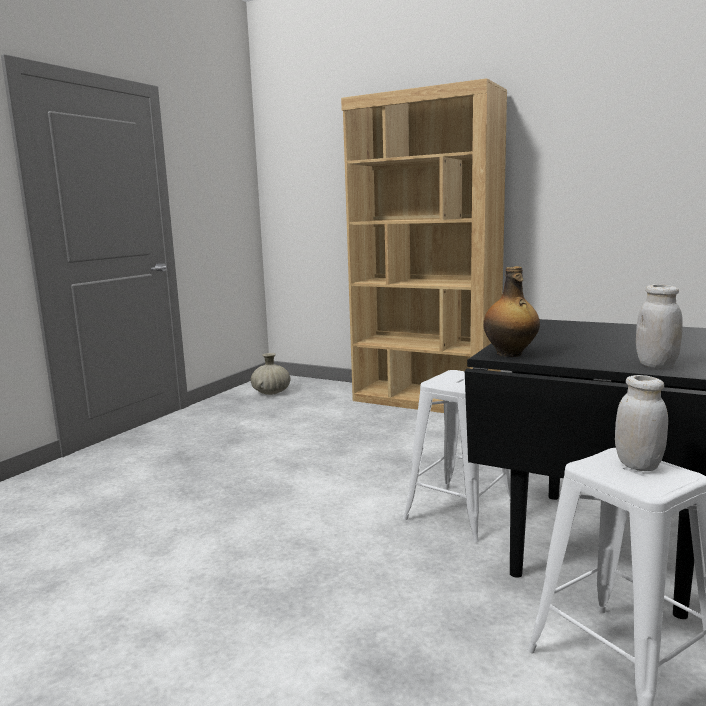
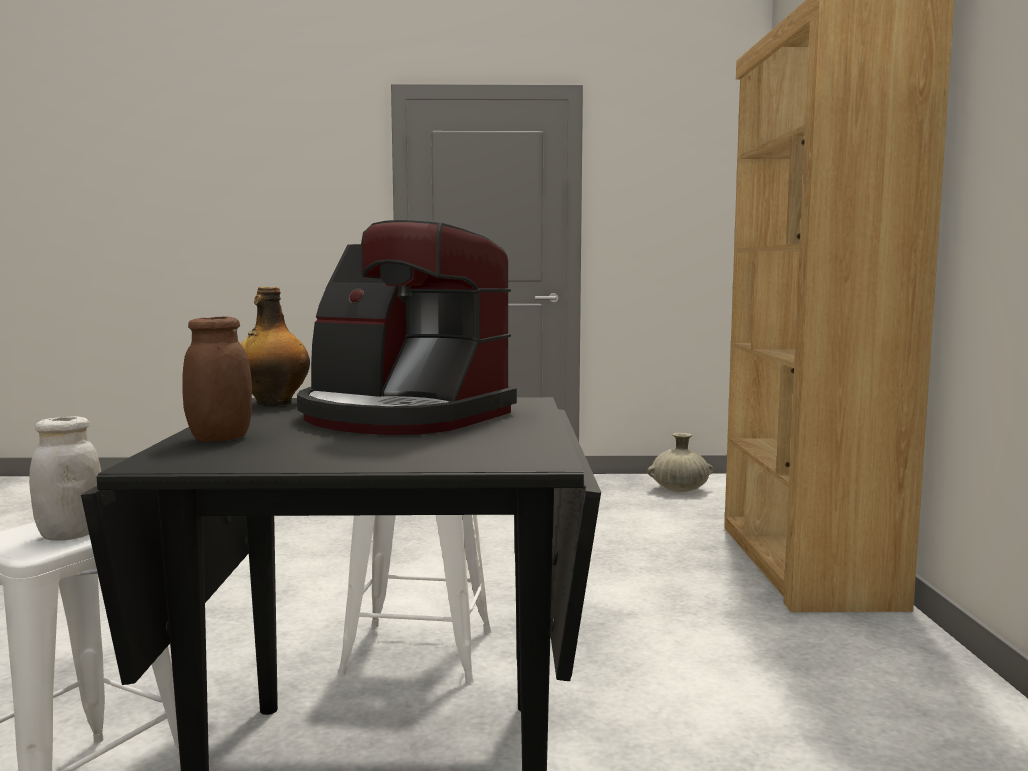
camera: 60 degrees right, 5 degrees down
(587, 338) = (401, 416): none -> coffee machine
(656, 365) = (220, 438): white jar -> brown jar

